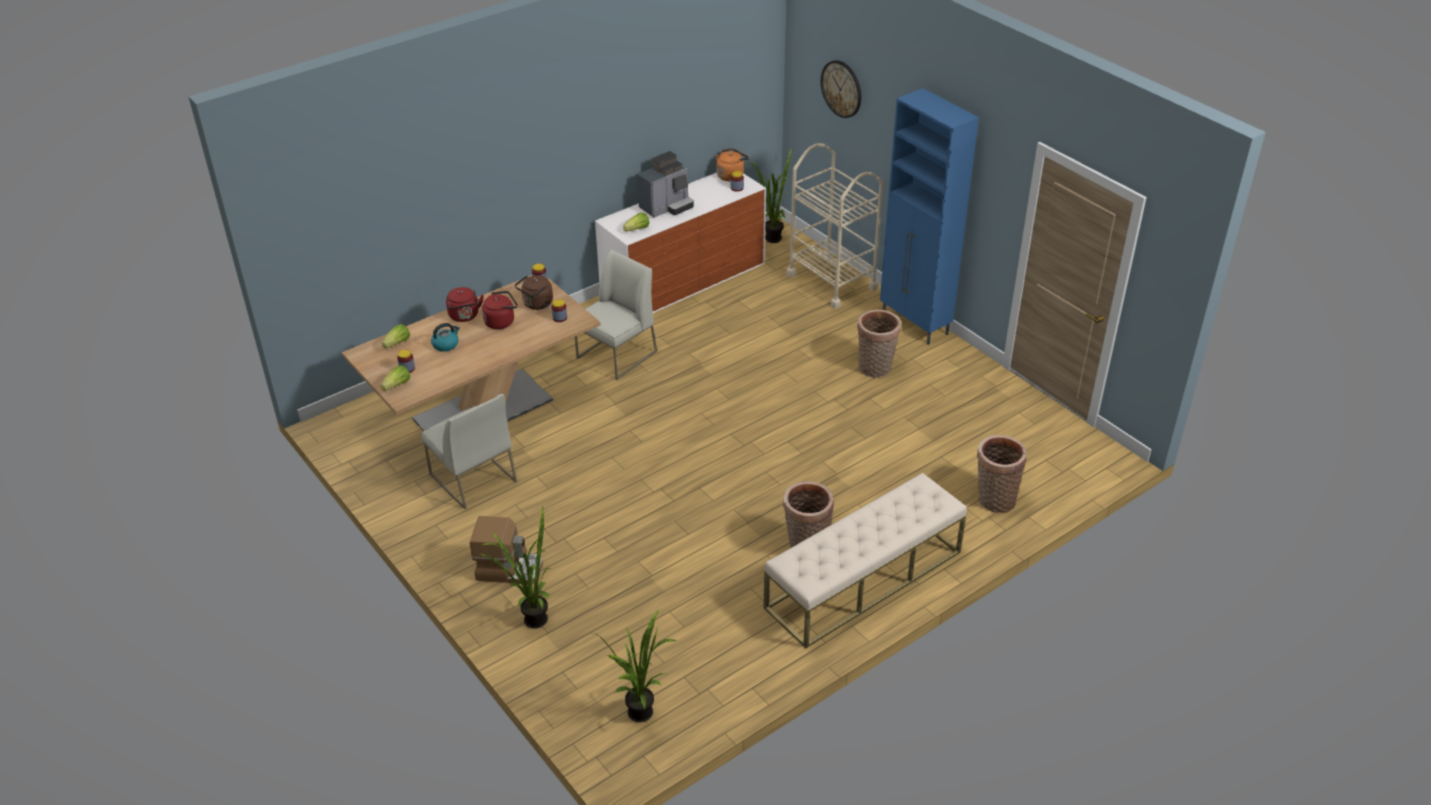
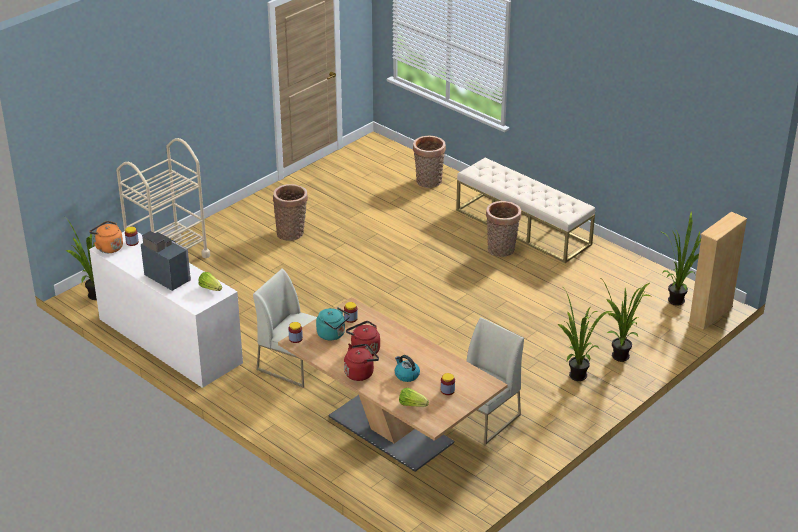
camera: 100 degrees left, 5 degrees down
(397, 385) = (472, 391): lettuce -> none
(509, 569) = (576, 379): coffee machine -> potted plant
(536, 304) = (333, 334): brown kettle -> turquoise kettle
(595, 746) = (710, 315): none -> beige bookcase
(842, 88) = (101, 115): wall clock -> none
(915, 324) = (228, 218): blue cabinet -> none

